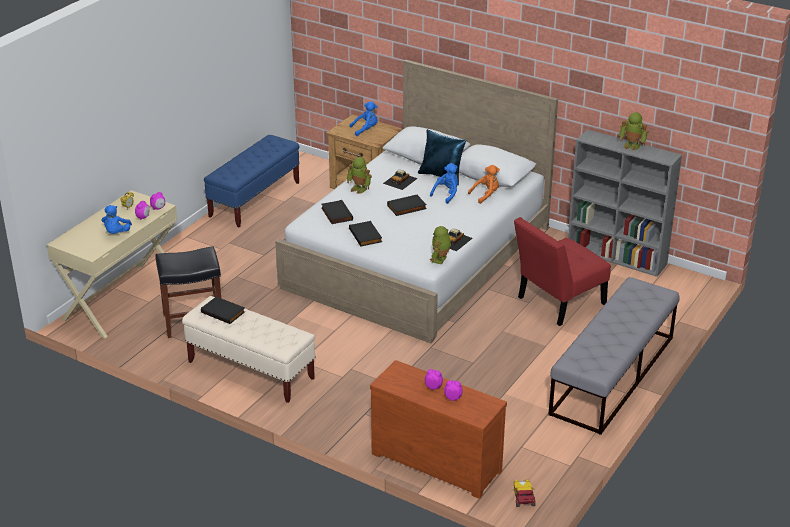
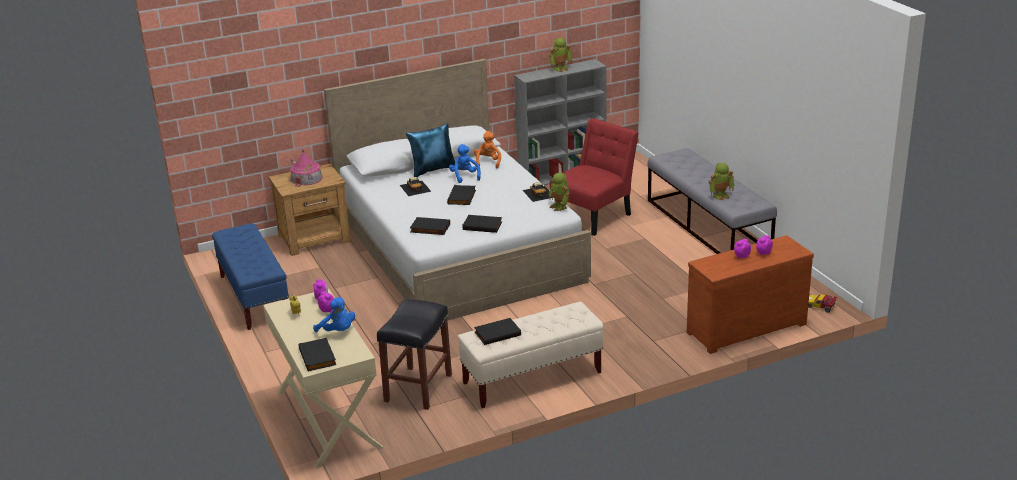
camera: 55 degrees left, 5 degrees down
(76, 239) = (318, 357): none -> black book
(359, 188) = (402, 207): toy robot -> toy robot (720, 195)
(365, 129) = (306, 178): blue plush toy -> toy house
(557, 302) = (594, 215): red chair -> red chair turned 135 degrees counterclockwise

